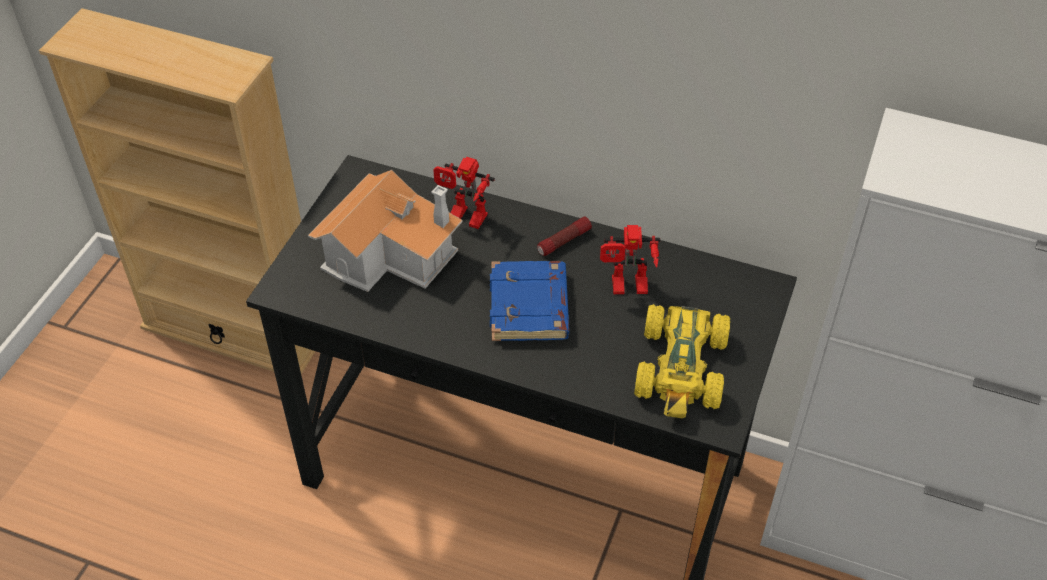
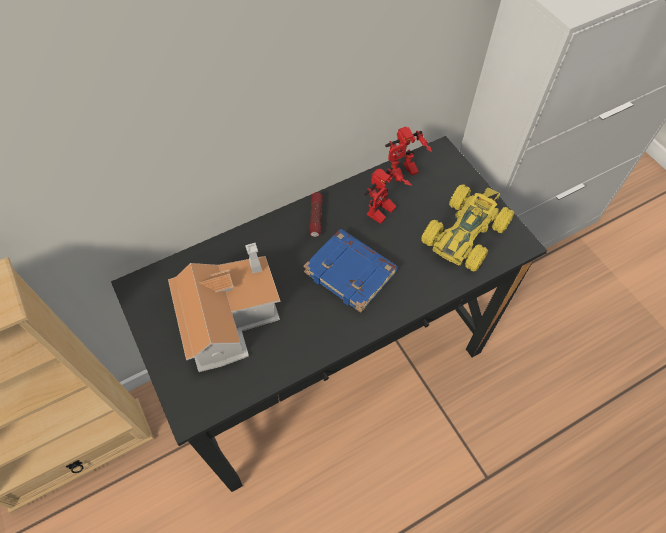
camera: 50 degrees left, 10 degrees up
(463, 219) = (243, 256): toy robot -> toy robot (403, 174)
(681, 368) = (465, 232): yellow toy car -> yellow toy car turned 105 degrees counterclockwise

